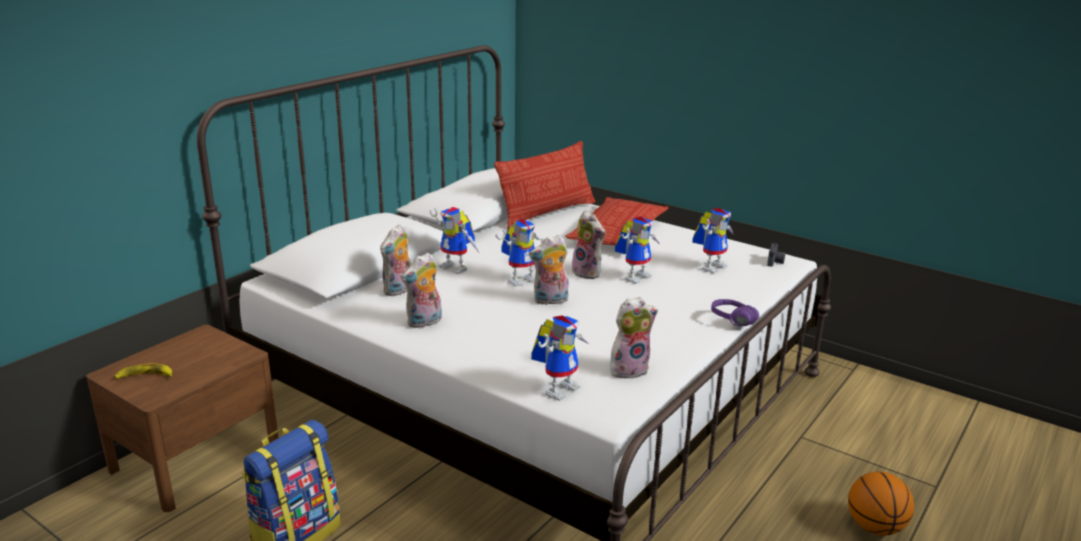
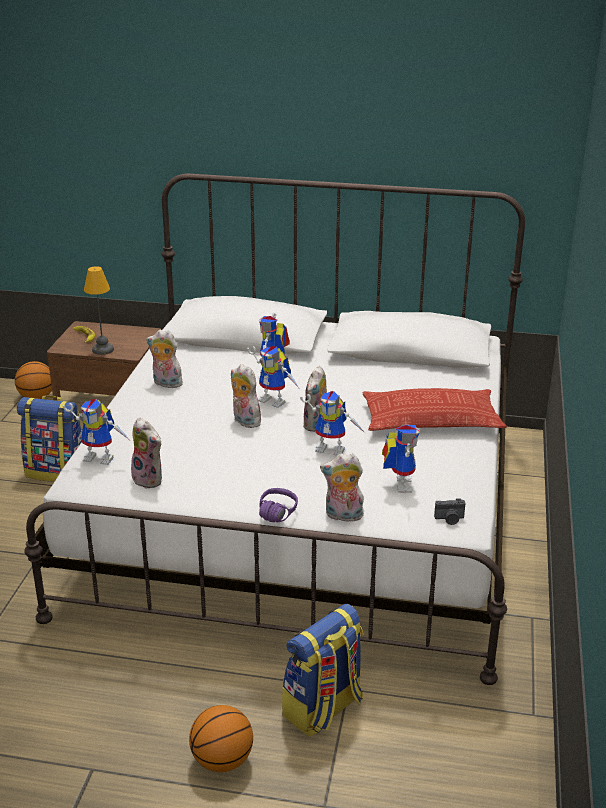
camera: 65 degrees right, 5 degrees up
(72, 517) = (36, 397): none -> basketball
(206, 371) = (102, 350): none -> table lamp
(399, 290) = (210, 361): plush toy -> plush toy (343, 516)
(547, 213) = (436, 376): pillow -> none
(711, 266) = (398, 483): toy robot -> toy robot turned 105 degrees counterclockwise
(822, 455) = (323, 709): none -> backpack

